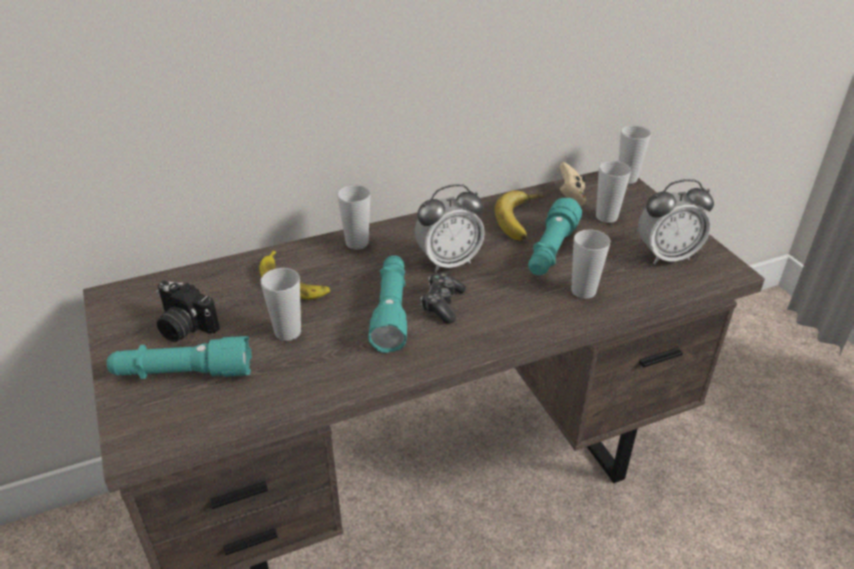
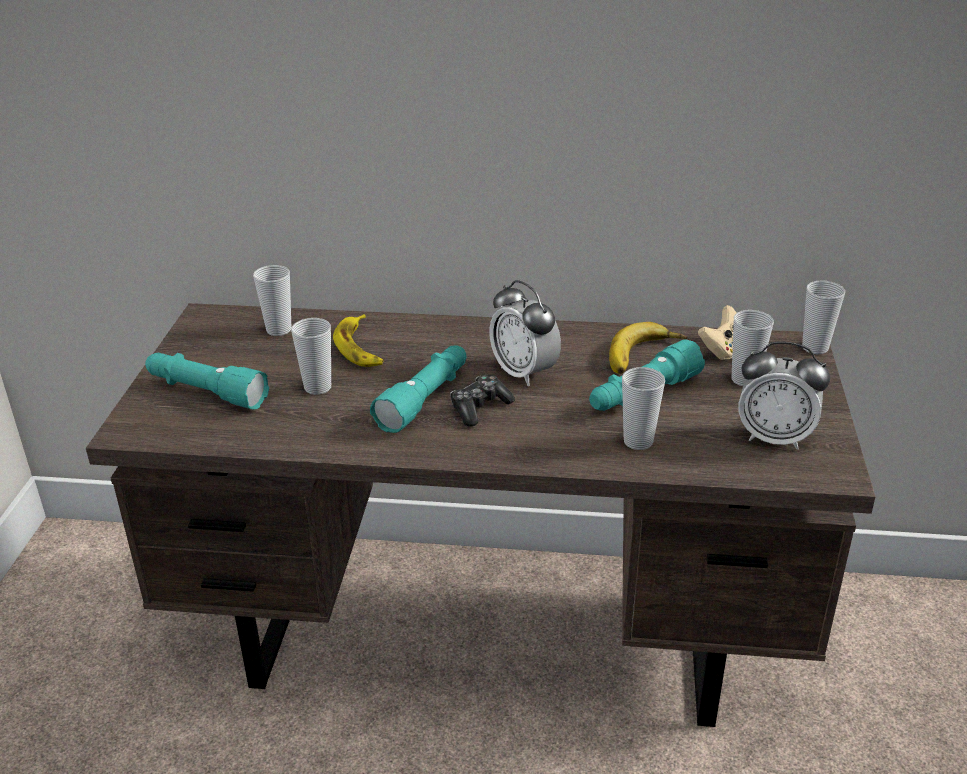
camera: 30 degrees right, 5 degrees down
(184, 327) = (238, 357): camera -> none
(357, 243) = (451, 331): cup -> cup (279, 330)
(448, 262) = (524, 373): alarm clock -> alarm clock turned 45 degrees clockwise

